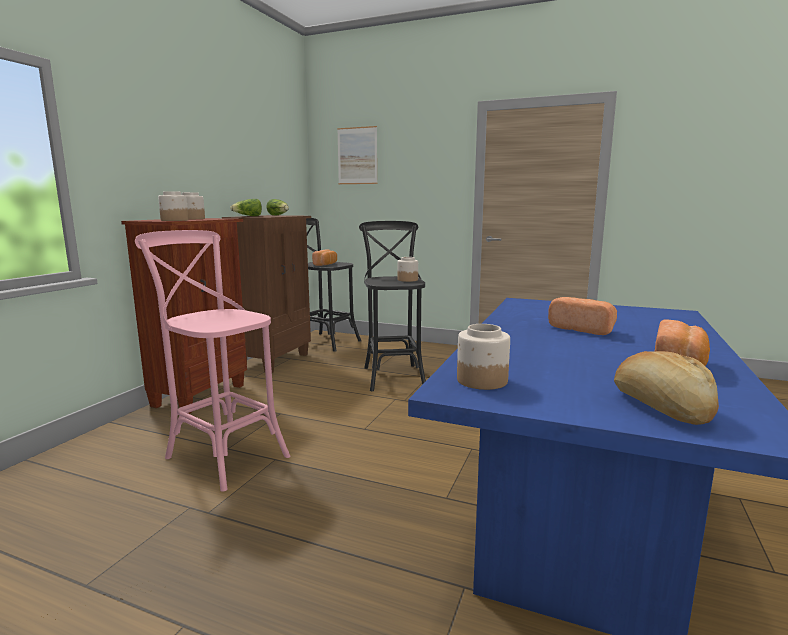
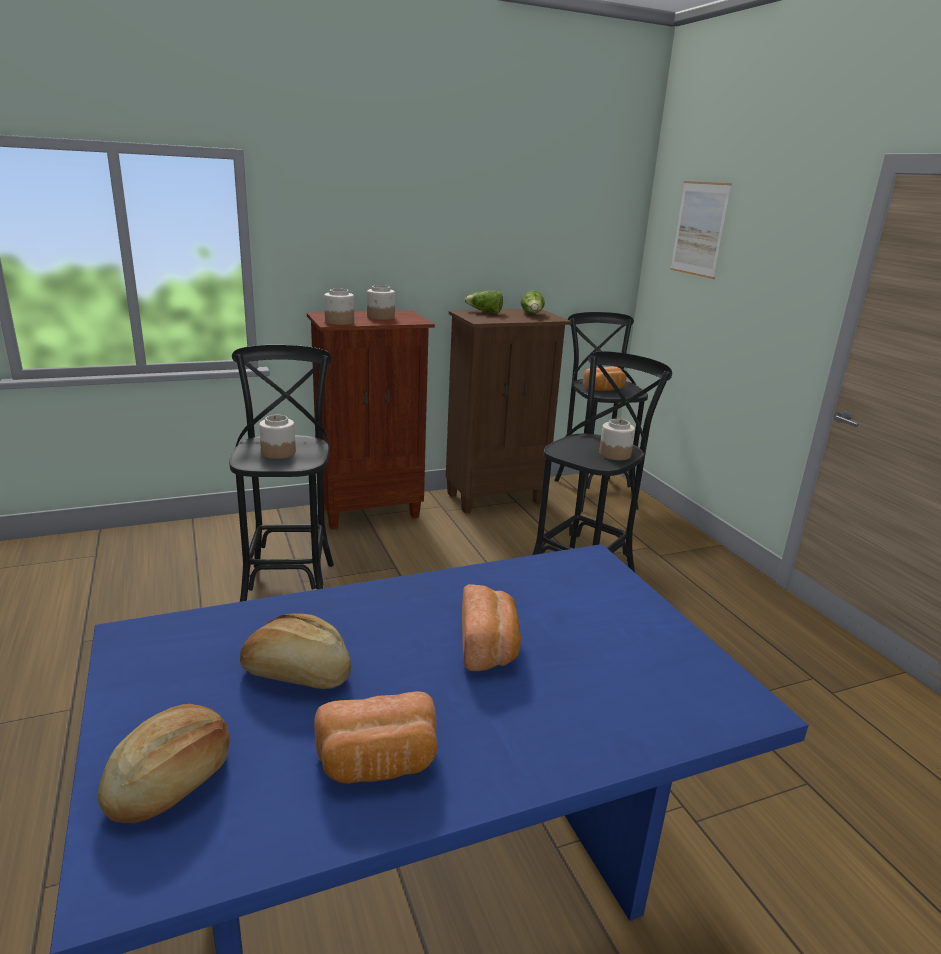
camera: 45 degrees right, 10 degrees up
(224, 455) = (290, 587): pink stool -> black stool
(481, 380) = (179, 643): jar -> jar (278, 452)
(564, 363) = (297, 674): none -> bread

